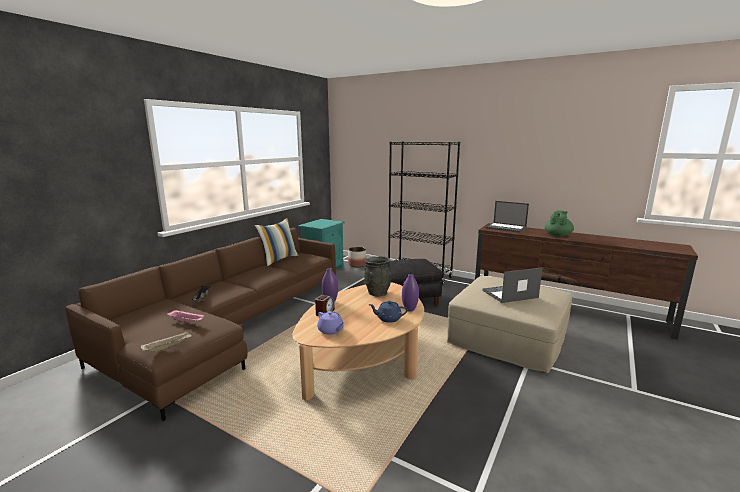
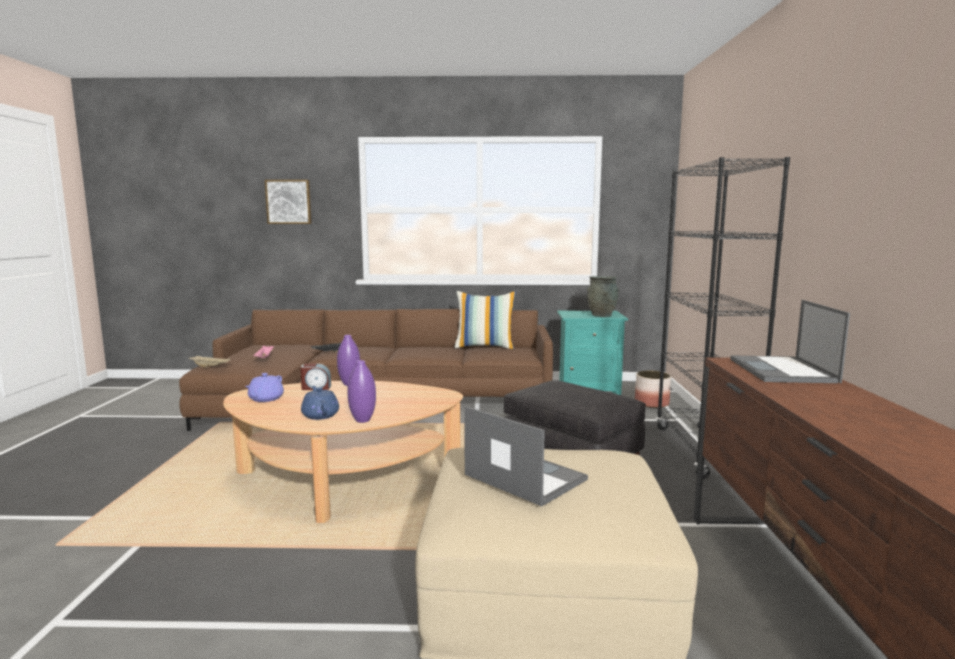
camera: 60 degrees right, 5 degrees down
(77, 164) = (289, 202): none -> picture
(378, 293) = (408, 396): grey vase -> grey vase (602, 315)
(557, 235) = (837, 412): green teapot -> none

